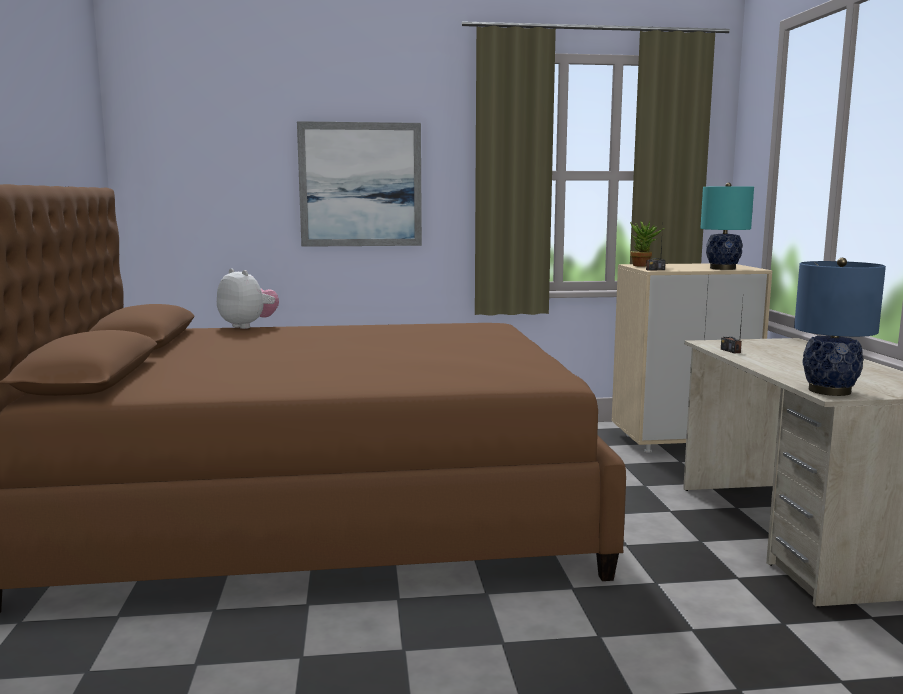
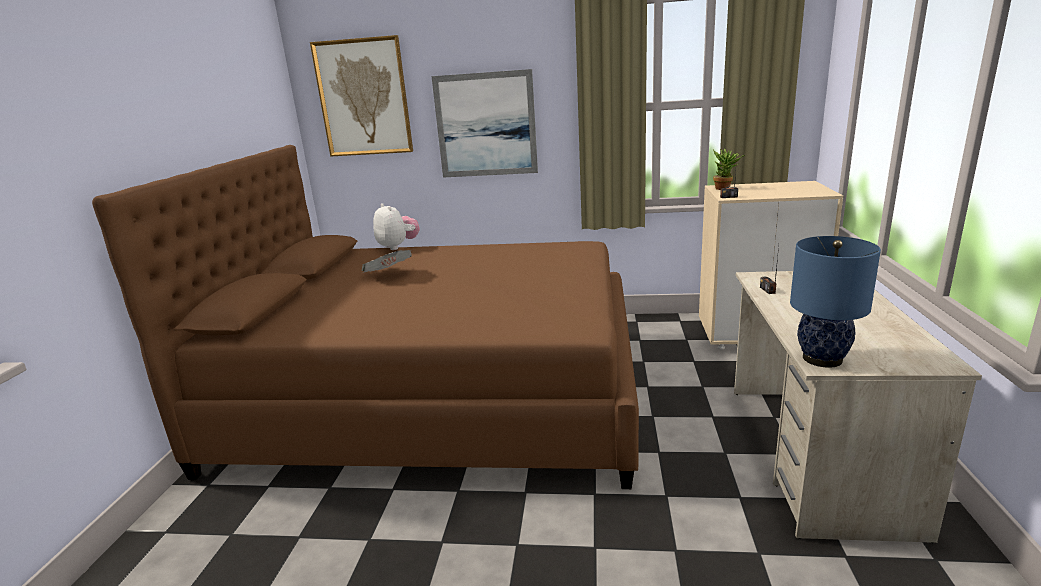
camera: 15 degrees right, 10 degrees up
(204, 141) = (363, 98): none -> picture
(261, 347) = (388, 275): none -> newspaper
(722, 268) = (795, 193): turquoise table lamp -> none

